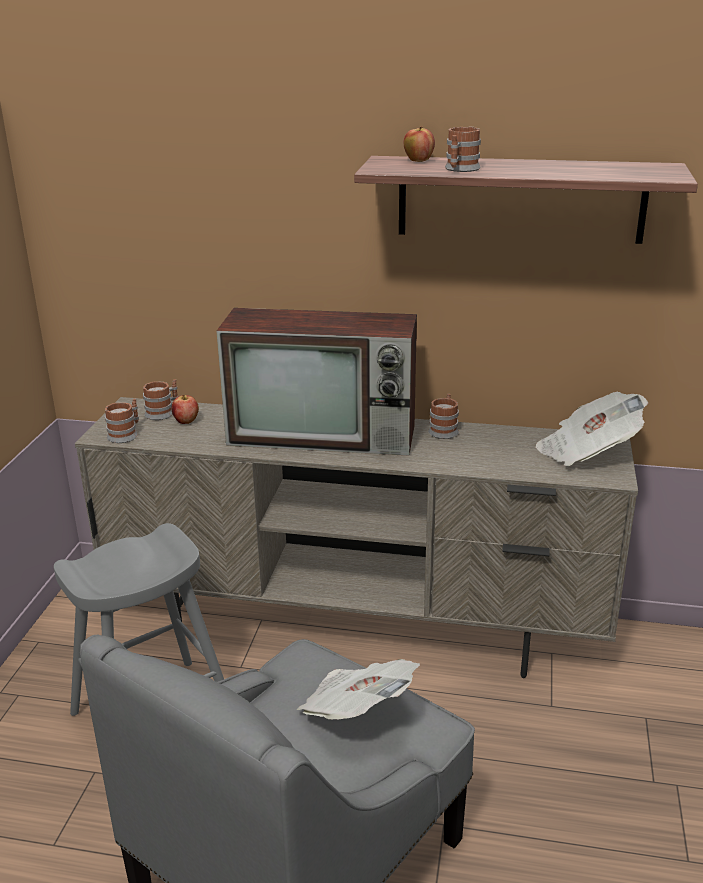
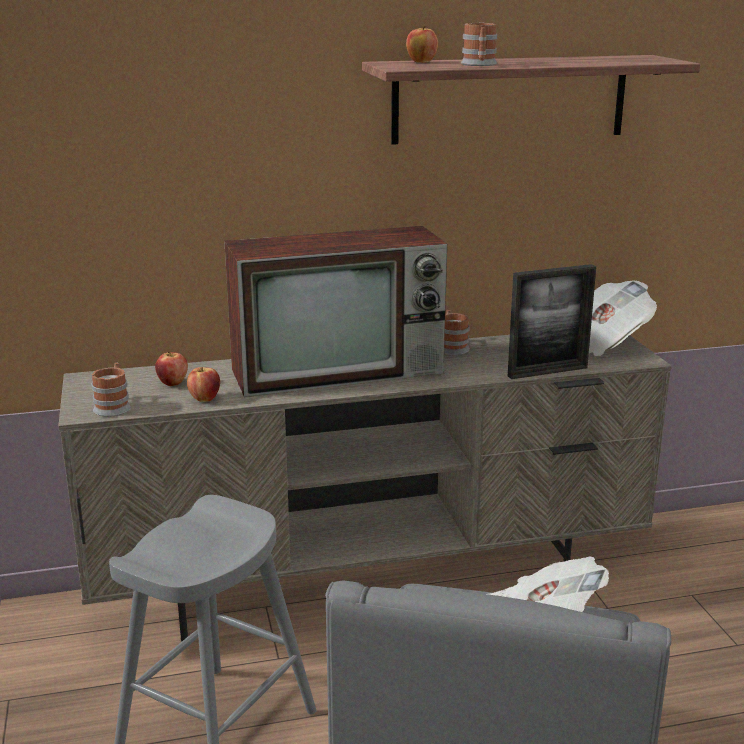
camera: 25 degrees left, 5 degrees down
(163, 412) = (135, 379): mug -> none
(195, 441) = (204, 399): none -> apple
(505, 473) = (547, 372): none -> picture frame

